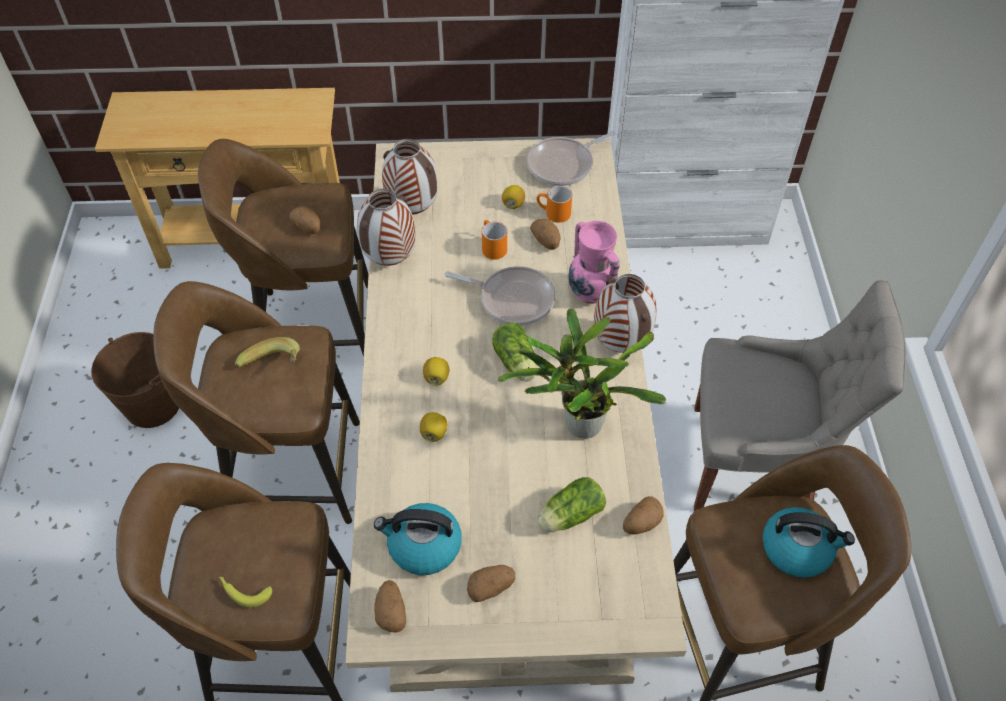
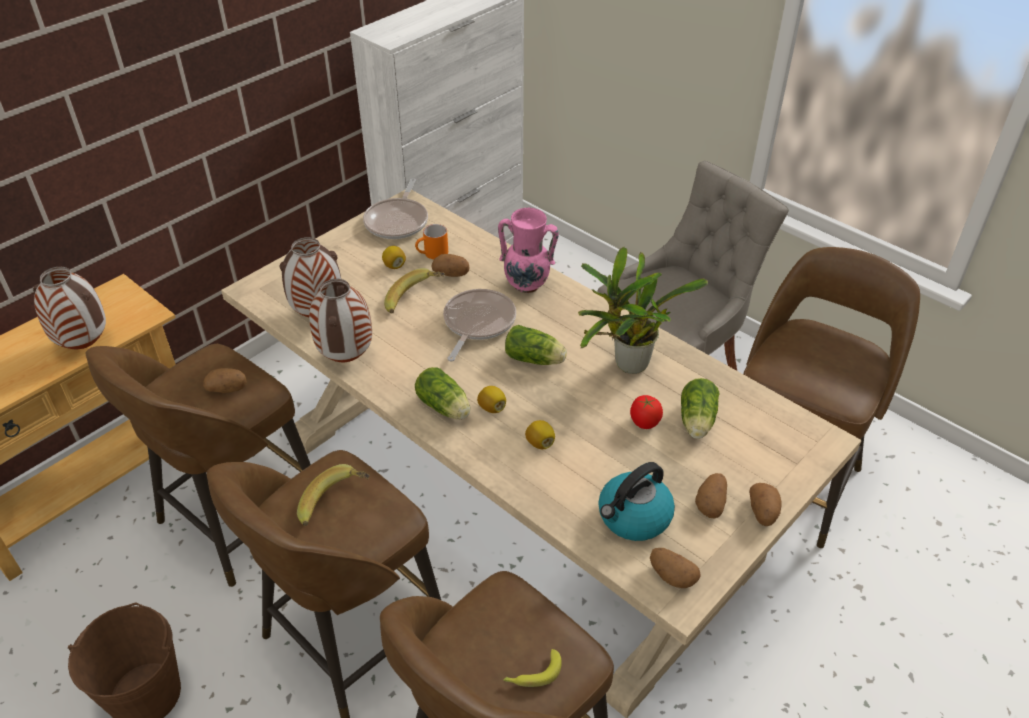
camera: 45 degrees left, 10 degrees down
(406, 352) = (445, 408): none -> lettuce
(491, 247) = (415, 301): orange mug -> banana
(512, 299) = (477, 323): frying pan -> frying pan turned 45 degrees counterclockwise
(528, 481) = (644, 423): none -> tomato
(621, 344) = (588, 302): vase -> vase (85, 345)
(641, 523) = (742, 392): potato -> potato (763, 513)
(797, 549) = (827, 347): kettle -> none

